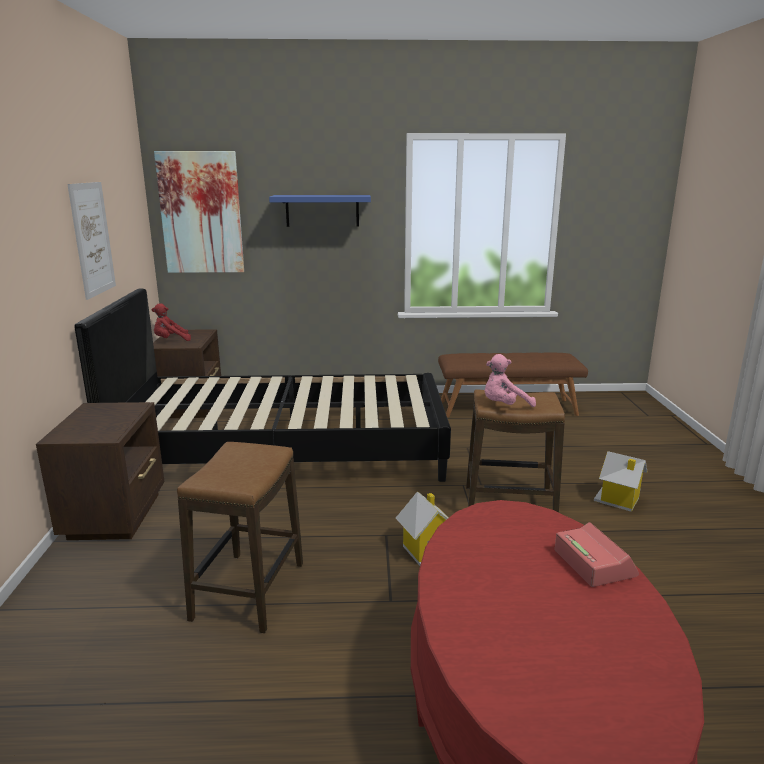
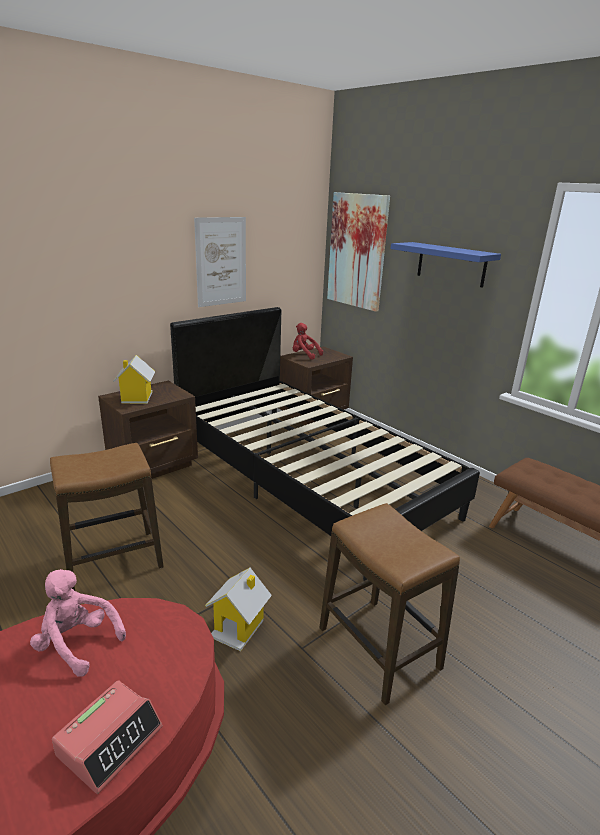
camera: 50 degrees right, 5 degrees up
(504, 406) = (369, 536): pink plush toy -> pink plush toy (77, 643)
(618, 500) = (506, 749): toy house -> toy house (136, 398)

